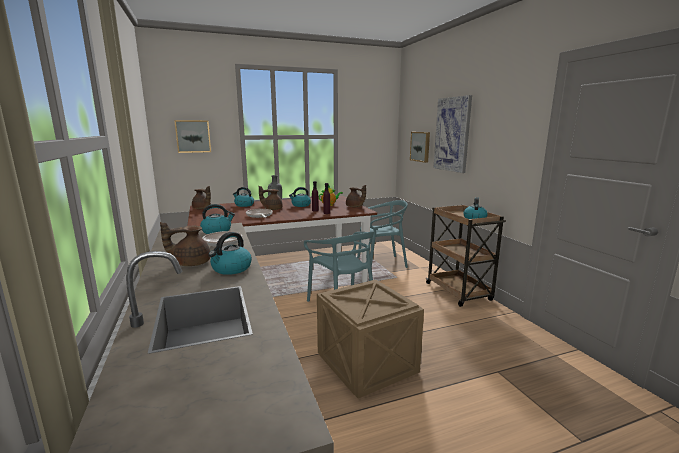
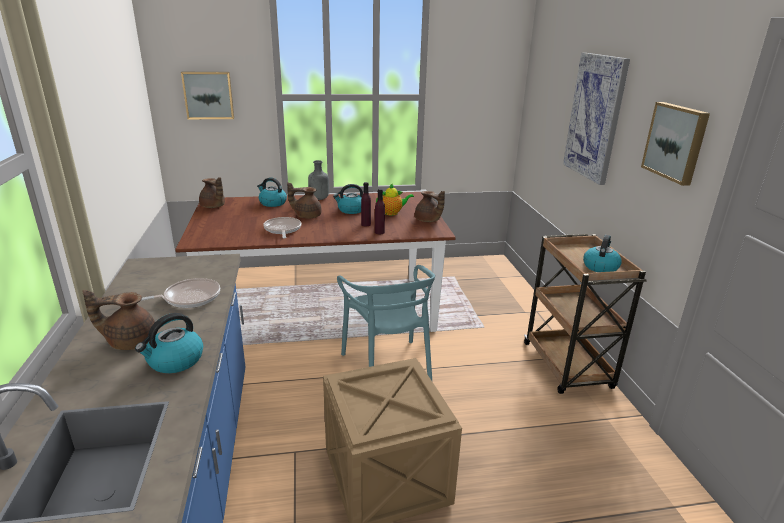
camera: 10 degrees right, 10 degrees up
(217, 231) = (198, 271): kettle -> none
(381, 263) = (469, 297): turquoise chair -> none
(420, 146) = (551, 124): picture -> picture (676, 142)

